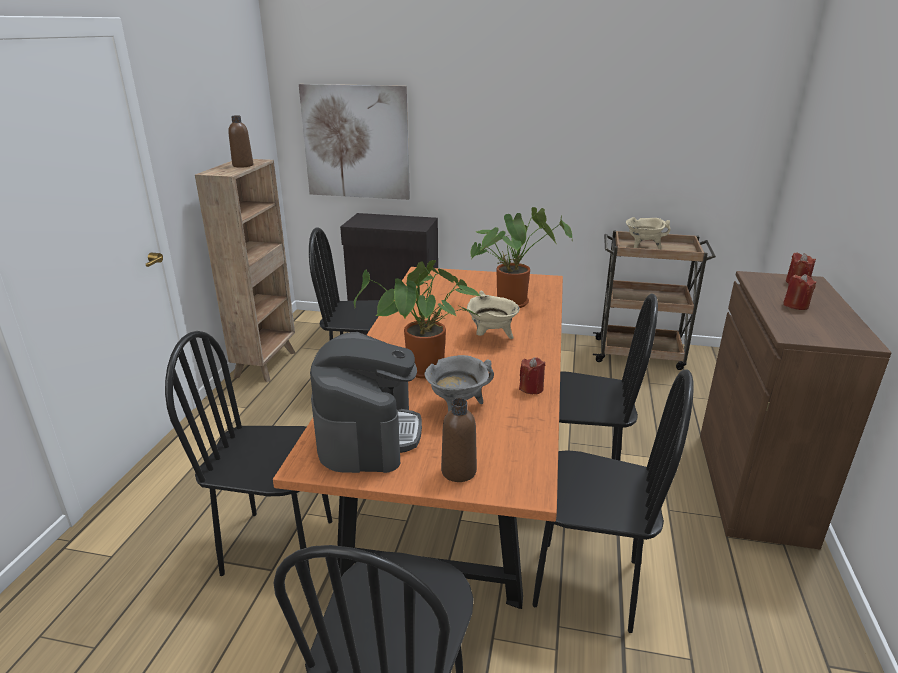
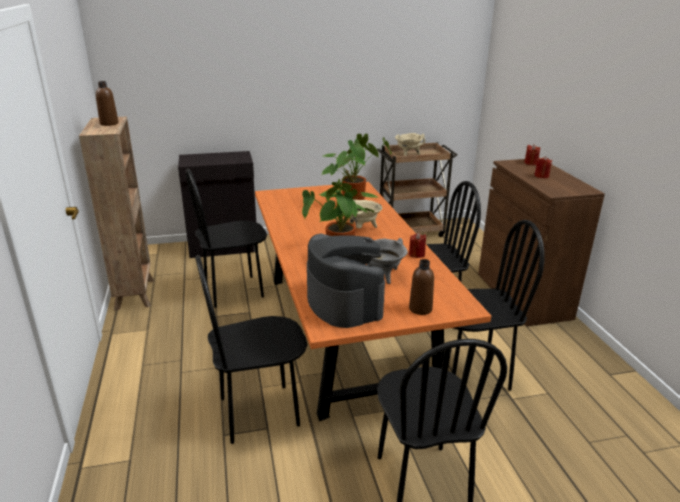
camera: 25 degrees left, 0 degrees up
(356, 142) = (174, 95): picture -> none

